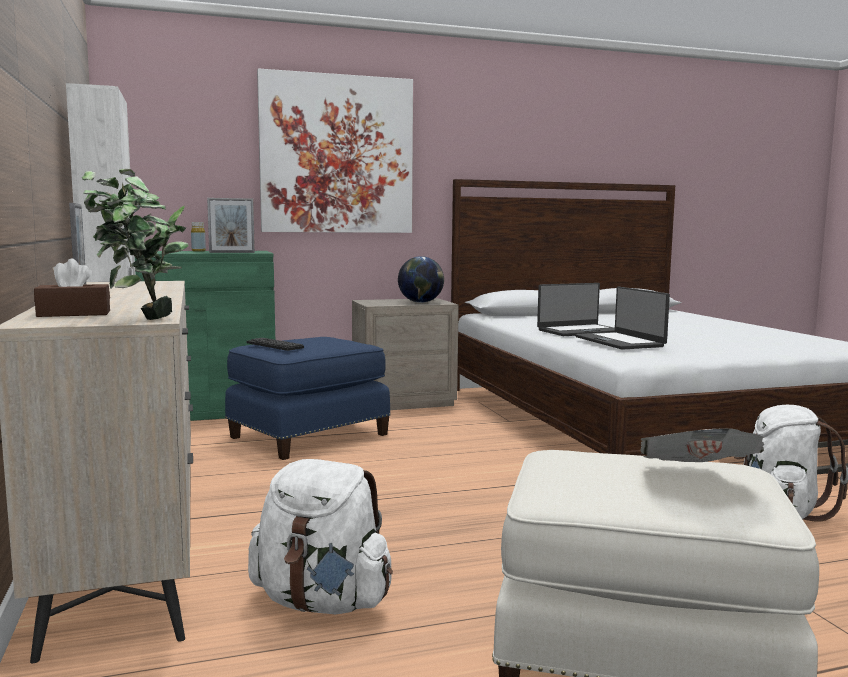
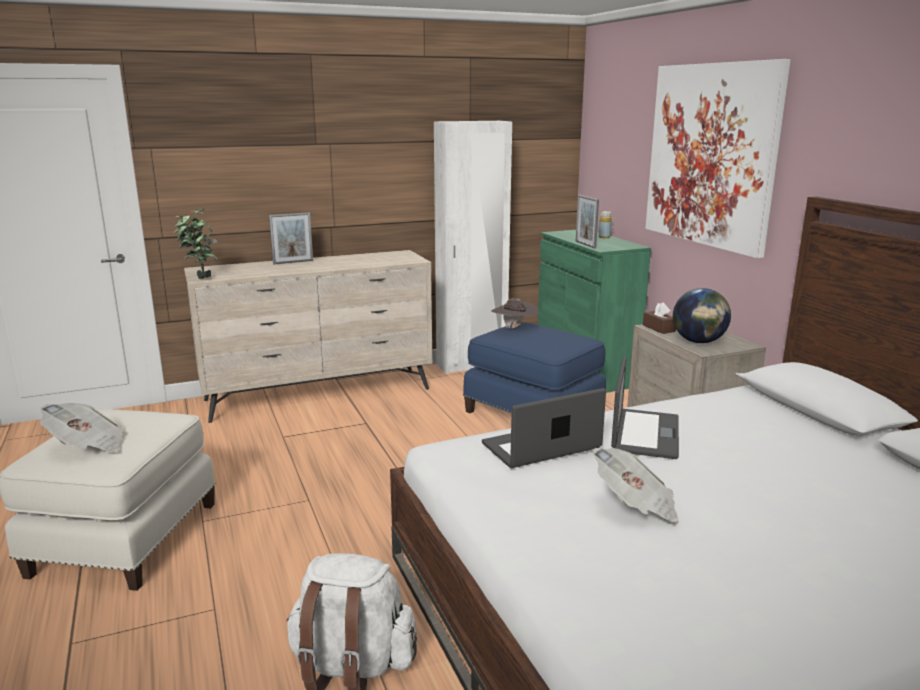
camera: 85 degrees right, 10 degrees up
(74, 314) = (228, 268): brown tissue box -> brown tissue box (659, 328)
(274, 345) = (514, 328): keyboard -> brown hat
(322, 602) = (233, 447): white backpack -> none
(579, 331) = (644, 433): laptop -> laptop turned 135 degrees counterclockwise
(692, 337) = (635, 505): none -> newspaper

